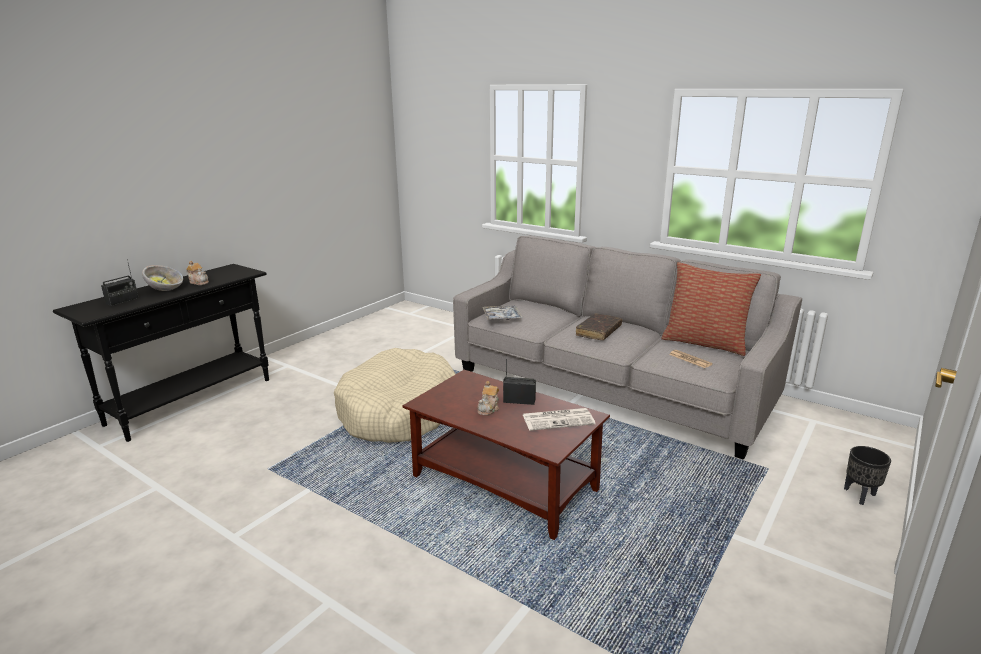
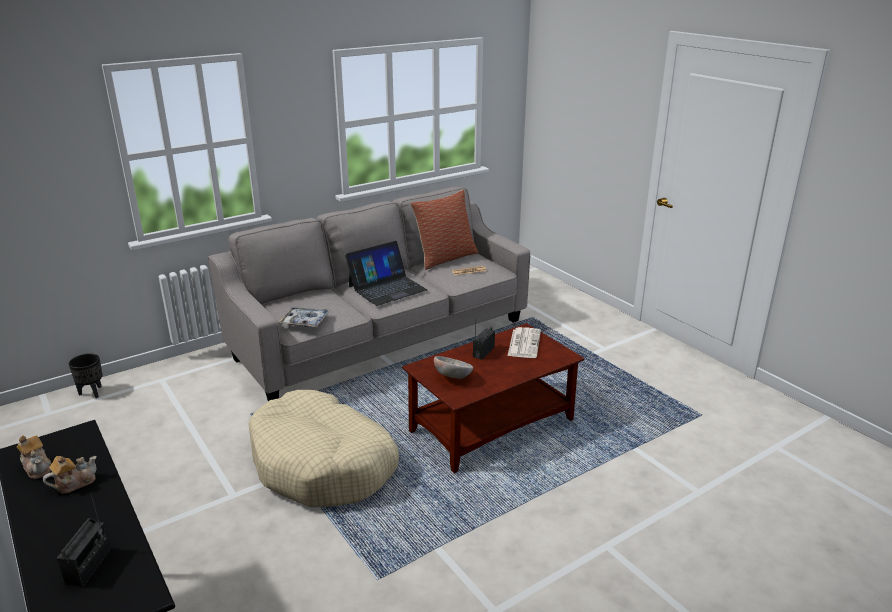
camera: 70 degrees left, 5 degrees up
(122, 301) = (89, 566): radio -> radio turned 45 degrees clockwise
(166, 289) = (74, 518): bowl -> bowl (452, 377)
(489, 409) = (489, 368): teapot -> teapot (38, 467)
(598, 332) = (387, 288): brown book -> laptop
(860, 496) = (574, 302): black planter -> black planter (92, 393)

